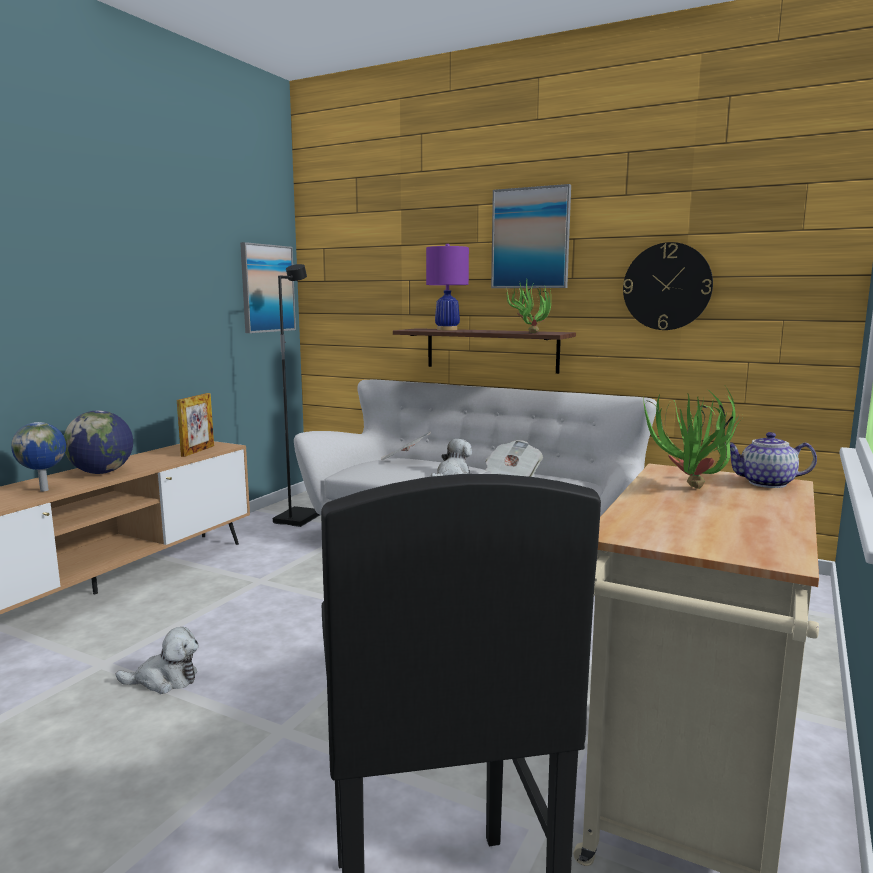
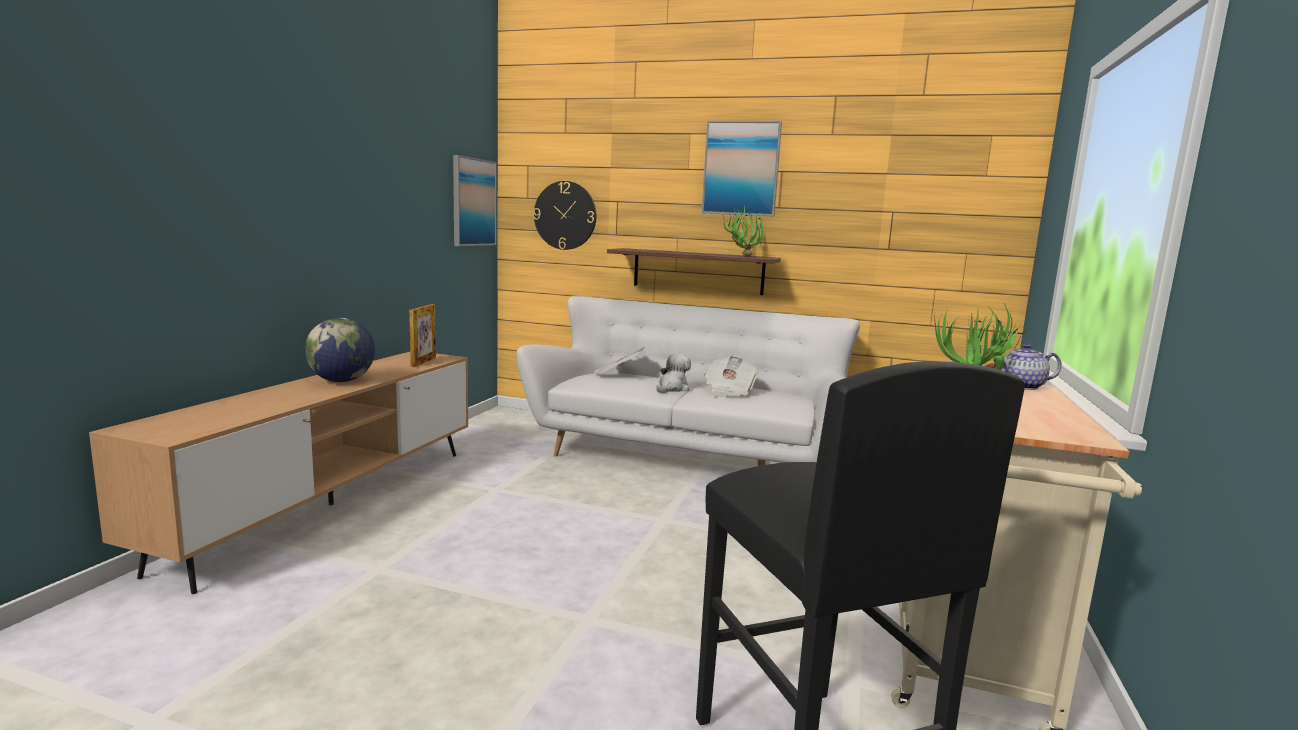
camera: 10 degrees left, 0 degrees up
(45, 490) = (297, 397): globe -> none
(165, 680) = (450, 581): plush toy -> none
(296, 518) = (502, 432): black floor lamp -> none
(447, 329) = (658, 250): purple table lamp -> none
(667, 286) = (866, 219): wall clock -> wall clock (565, 215)

